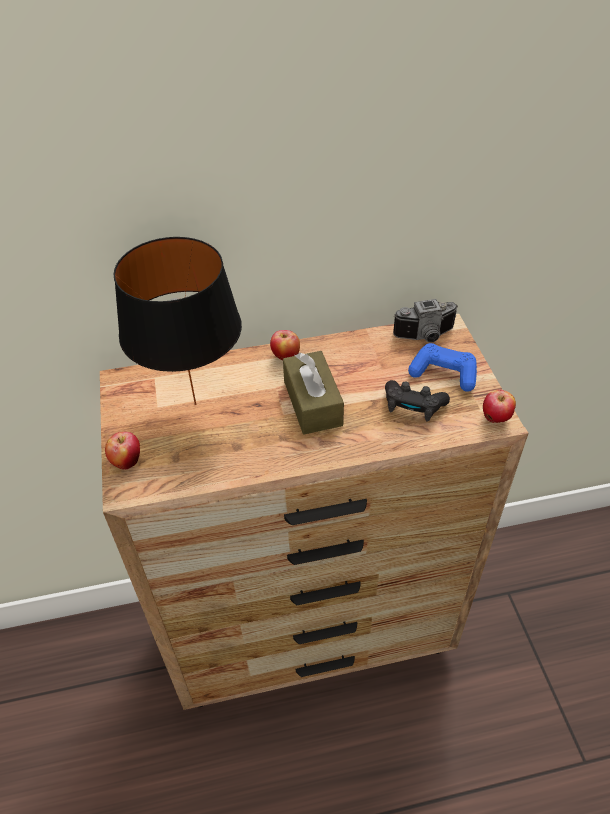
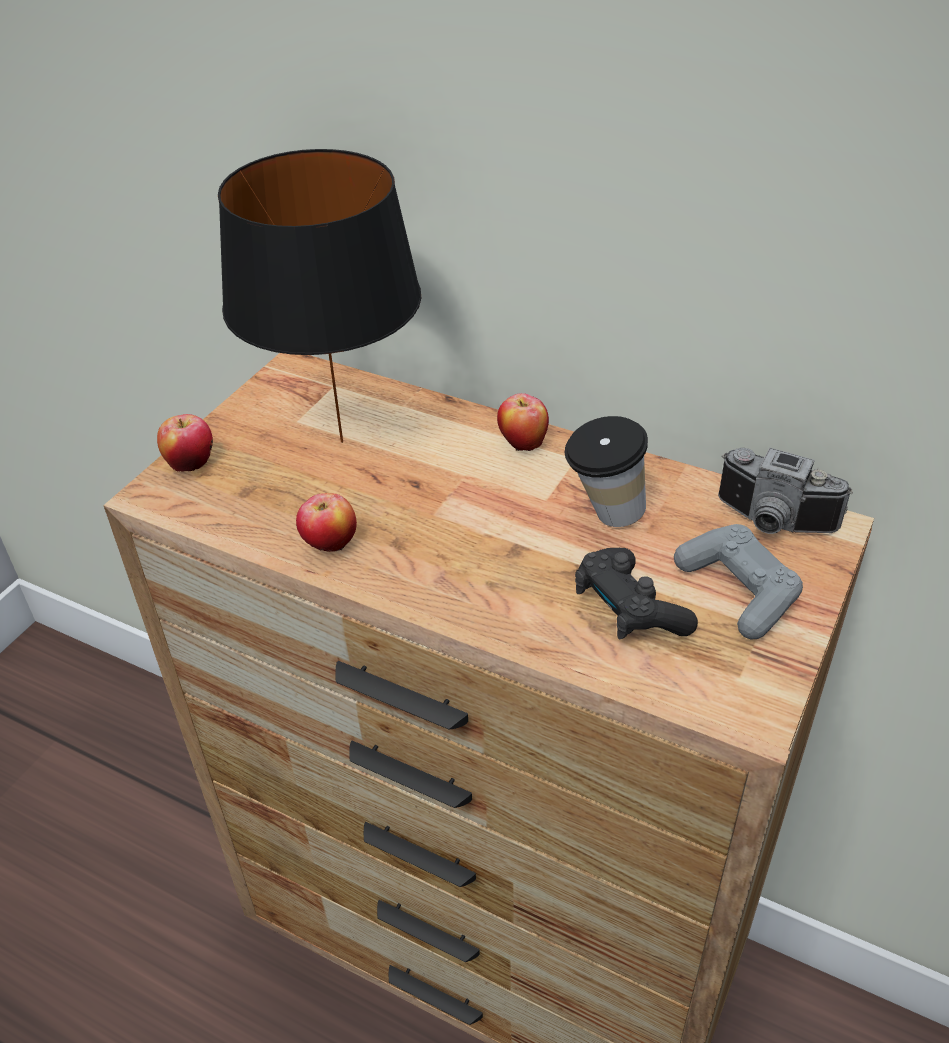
camera: 40 degrees right, 5 degrees down
(312, 403) = (488, 522): brown tissue box -> none
(358, 371) = (603, 515): none -> cup
(443, 374) = (738, 591): blue game controller -> grey game controller
(495, 419) = (749, 707): apple -> apple (330, 546)

